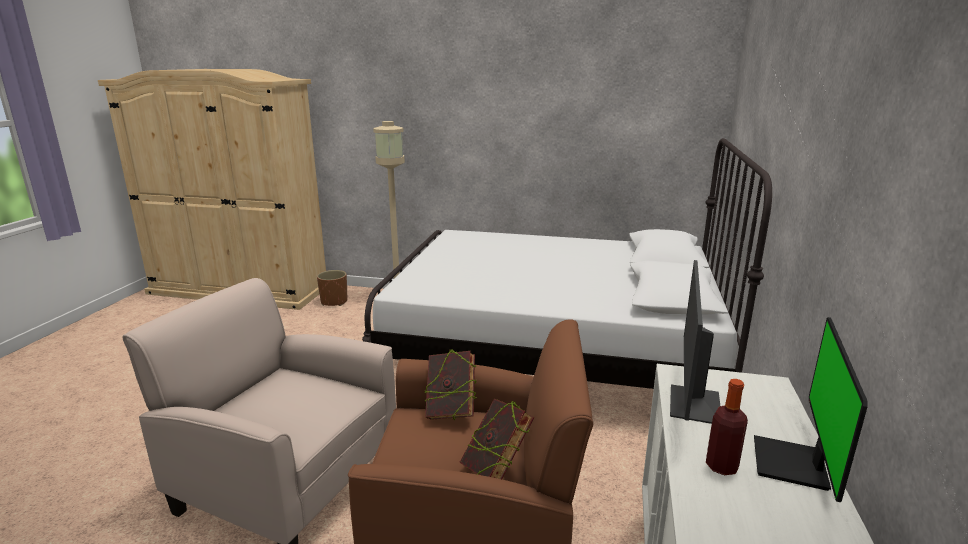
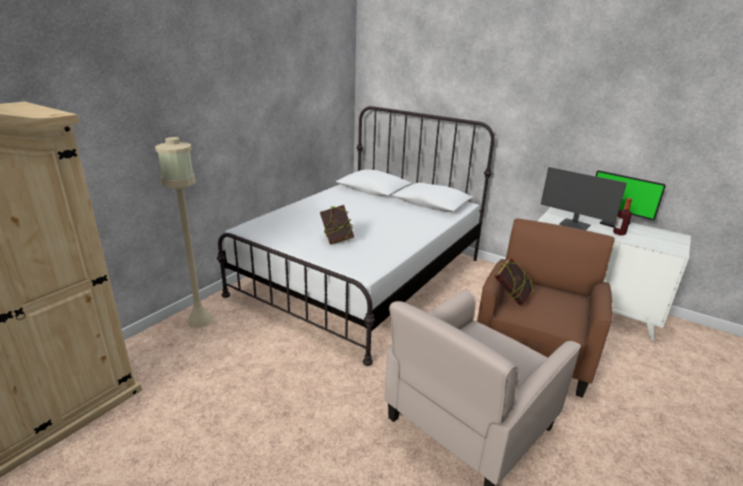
camera: 70 degrees left, 5 degrees up
(334, 302) = (151, 361): brown planter -> none
(496, 470) = (567, 296): book -> book (337, 240)

